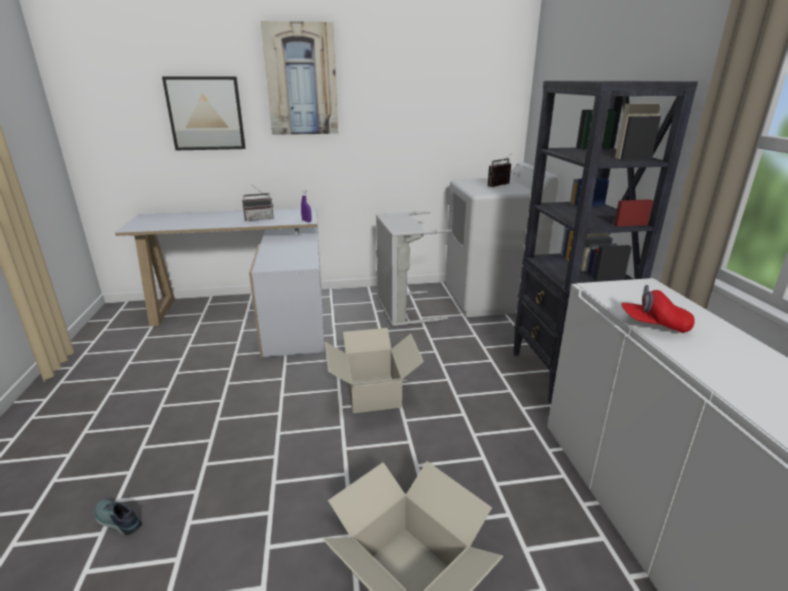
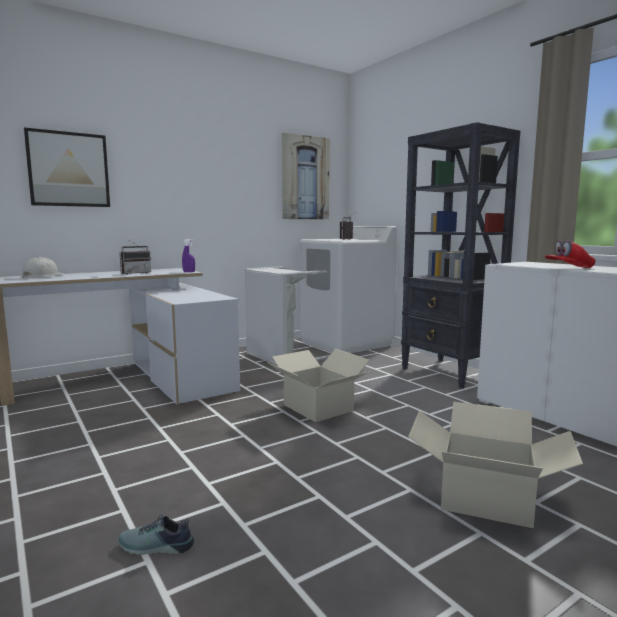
camera: 25 degrees left, 15 degrees down
(183, 218) = (42, 276): none -> white hard hat
(301, 80) = (168, 145): picture -> picture (305, 178)

